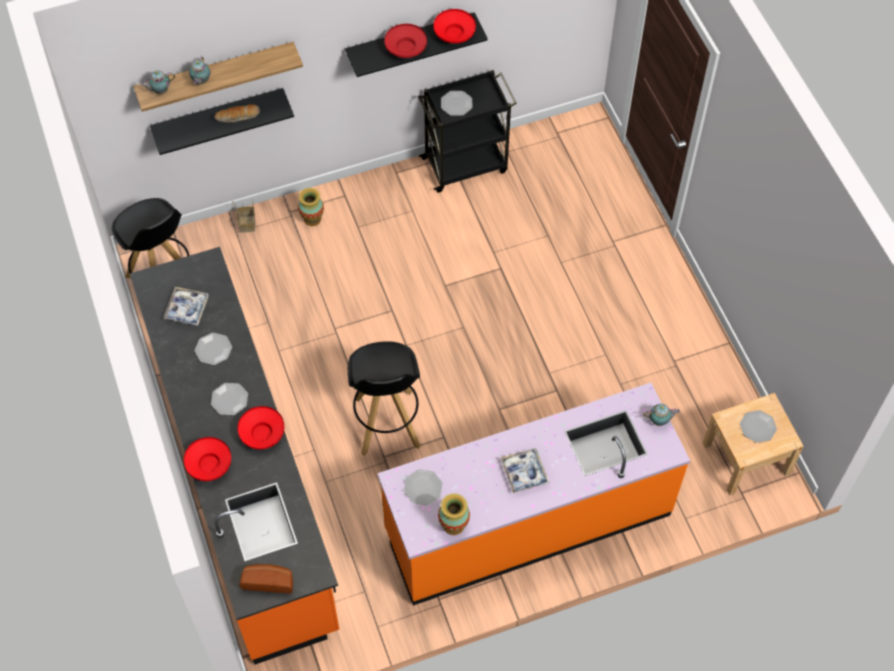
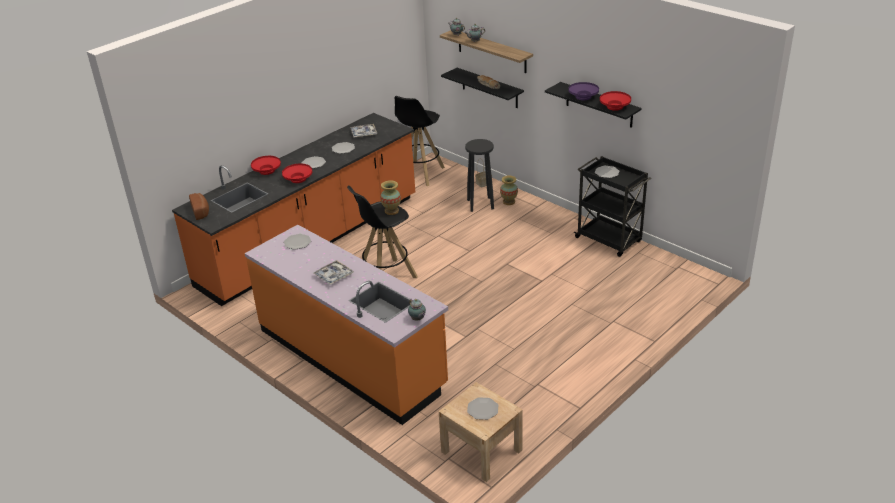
camera: 65 degrees right, 25 degrees down
(295, 250) = (480, 204): none -> black stool
(405, 48) = (583, 97): red bowl -> purple bowl
(453, 525) = (277, 261): vase -> vase (391, 211)

